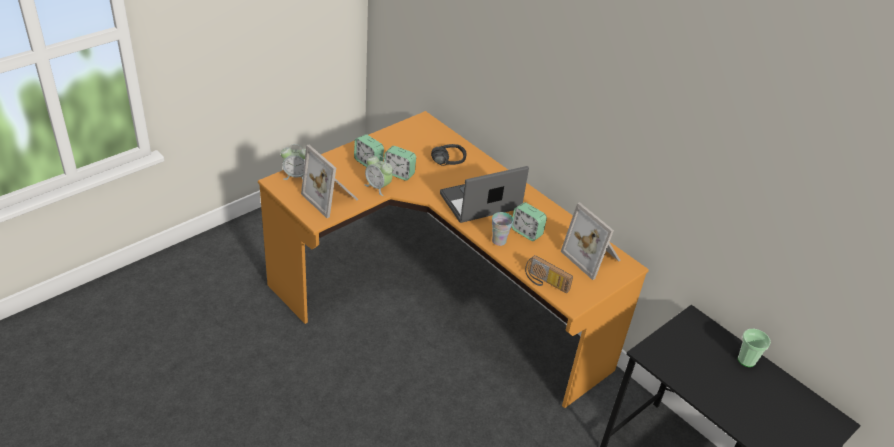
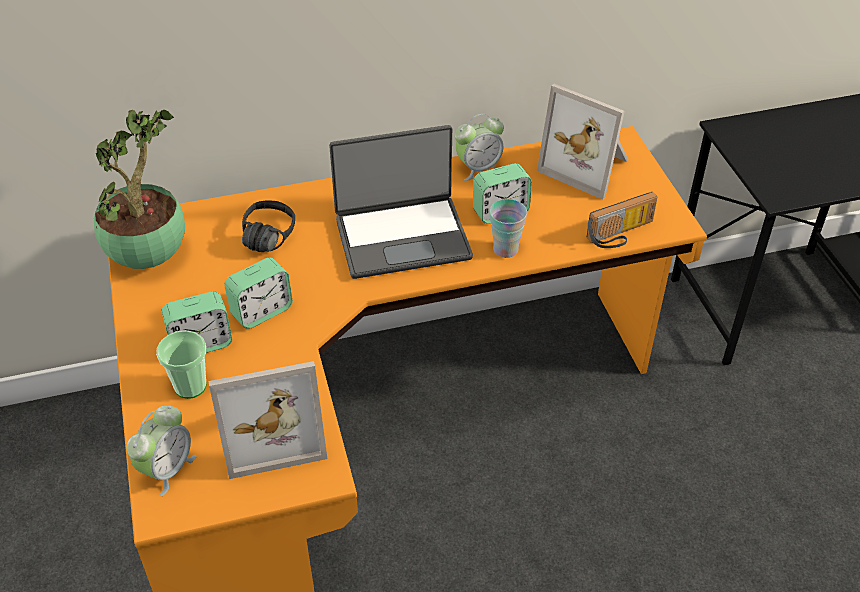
camera: 60 degrees left, 5 degrees up
(378, 187) = (282, 353): alarm clock -> alarm clock (478, 168)
(410, 131) = (149, 255): none -> potted plant
(480, 203) = (402, 237): laptop -> laptop turned 105 degrees counterclockwise
(593, 257) = (587, 166): picture frame -> picture frame turned 45 degrees clockwise
(746, 360) = (812, 118): cup -> cup (190, 386)

